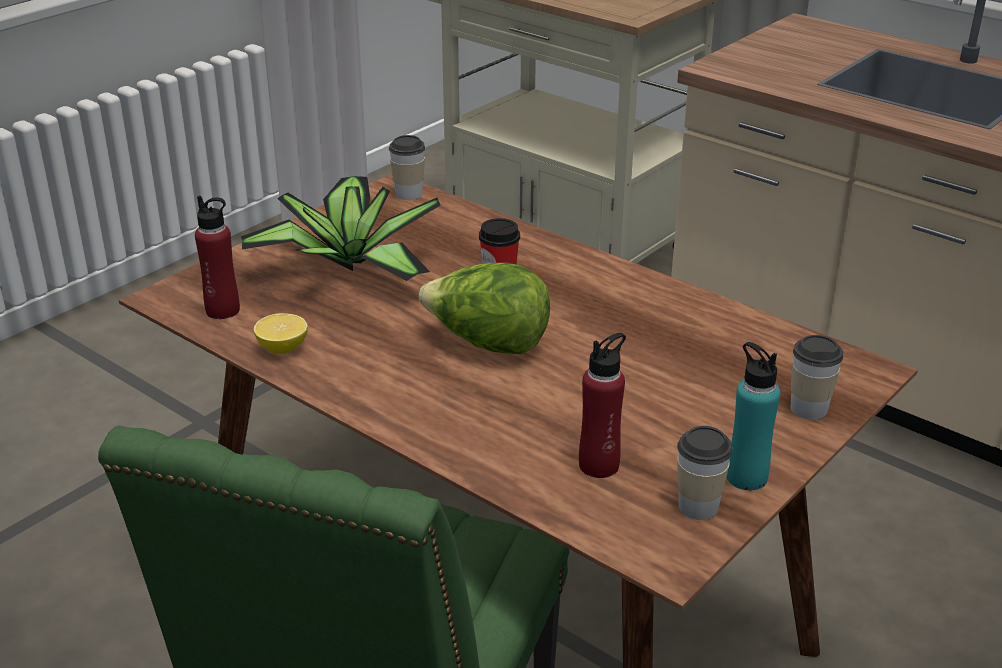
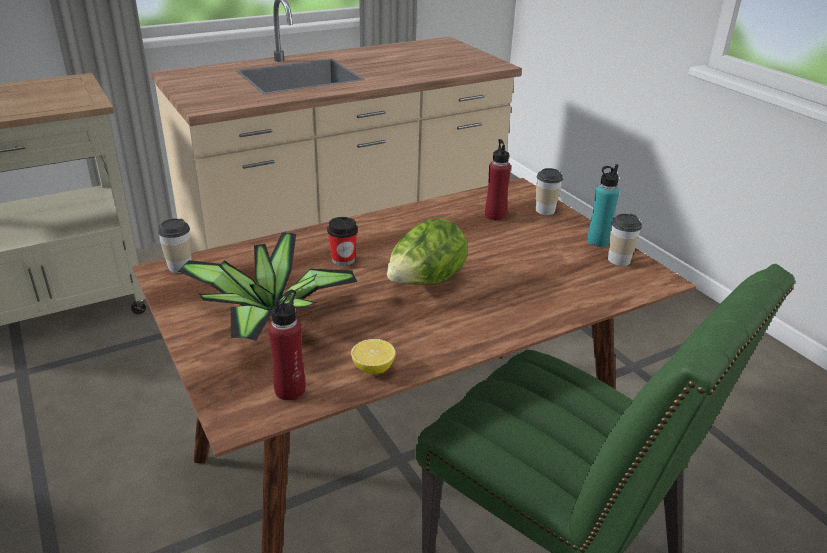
camera: 70 degrees left, 0 degrees up
(599, 465) = (573, 278): red bottle -> red bottle (495, 215)

